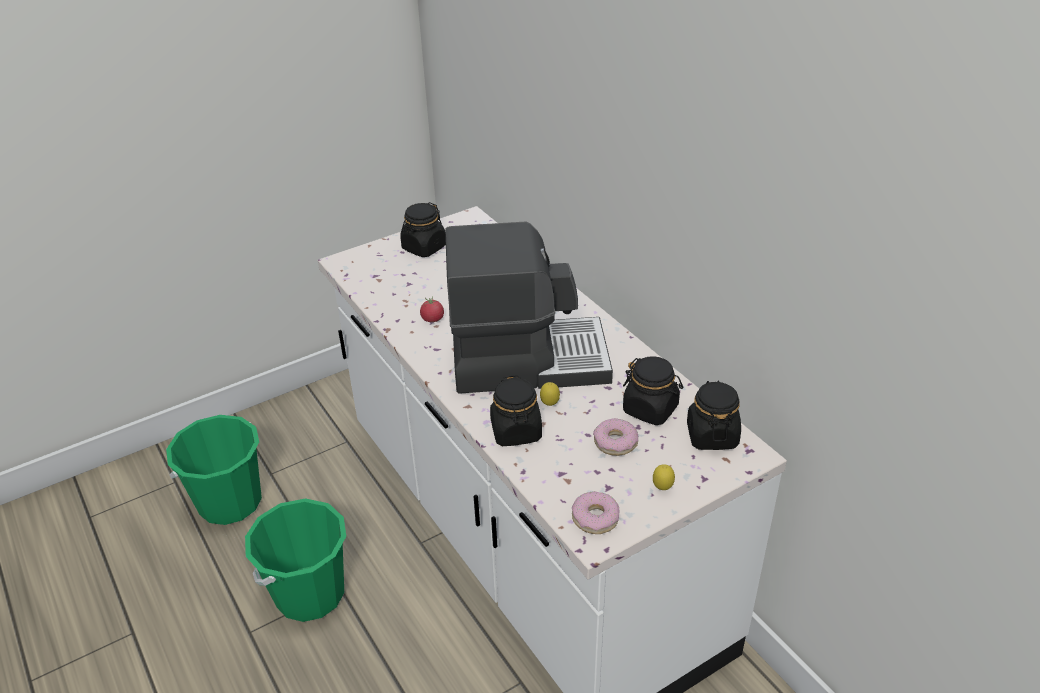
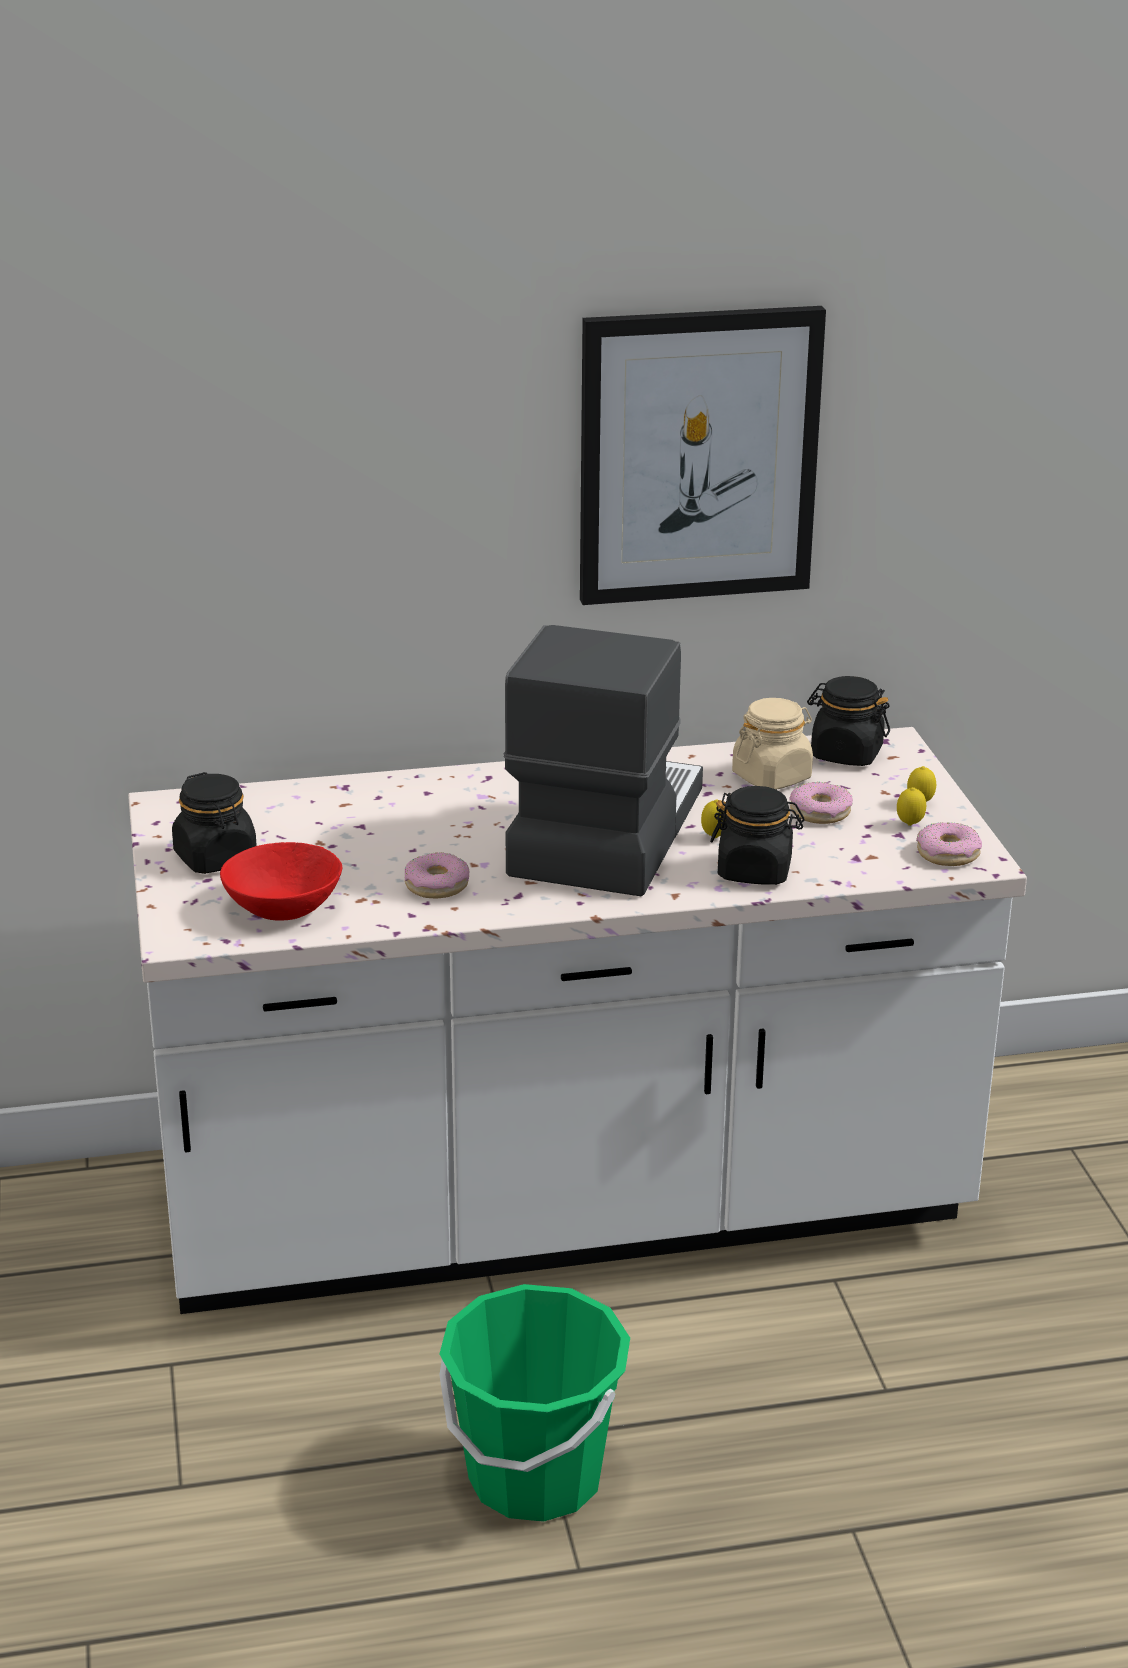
camera: 70 degrees left, 10 degrees down
(230, 502) = (219, 1557): green bucket -> none
(384, 281) = (284, 908): none -> red bowl
(432, 319) = (436, 885): tomato -> donut
(625, 489) = (909, 825): none -> lemon
(650, 409) = (771, 777): black jar -> beige jar
(699, 180) = (698, 455): none -> picture

